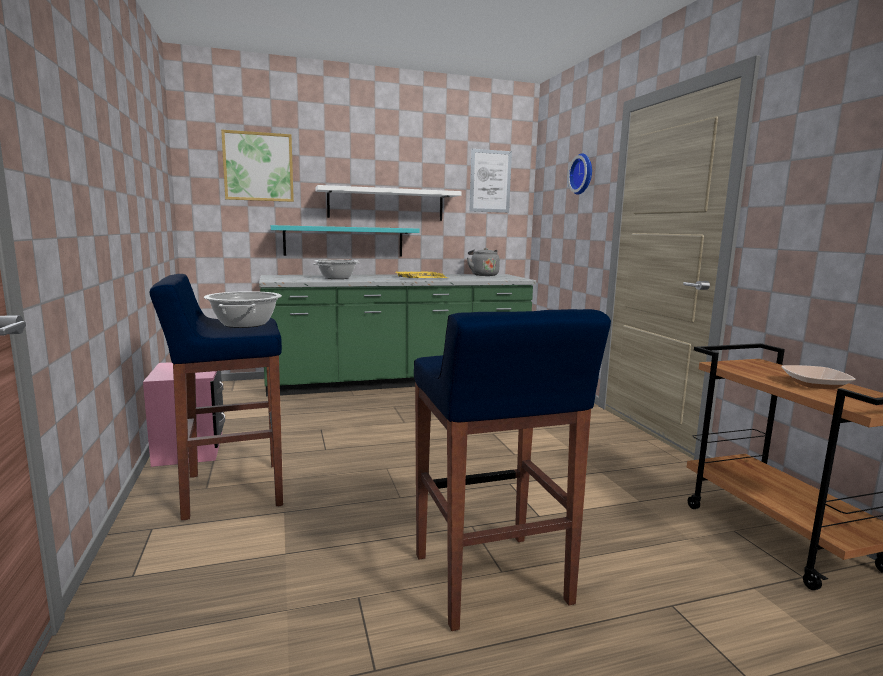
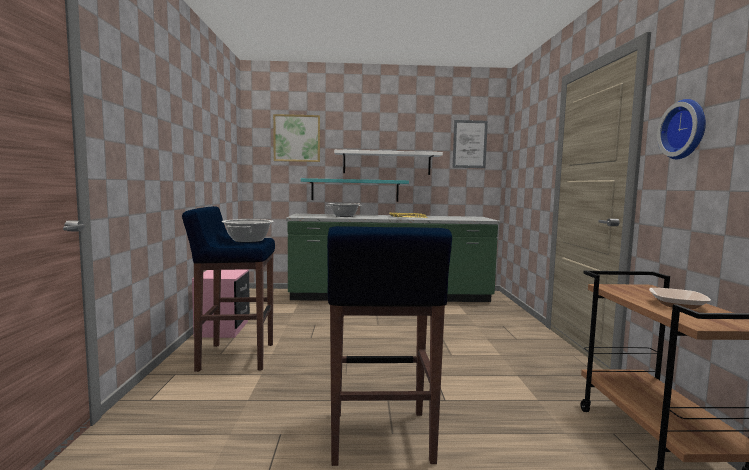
camera: 15 degrees right, 5 degrees down
(483, 275) = (461, 217): grey kettle -> none
(583, 174) = (537, 135): wall clock -> wall clock (686, 129)

